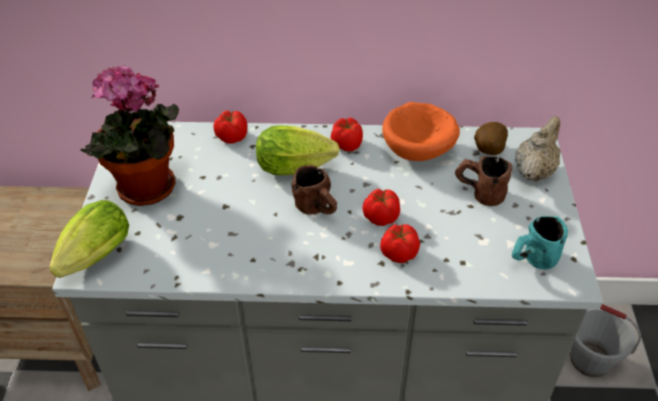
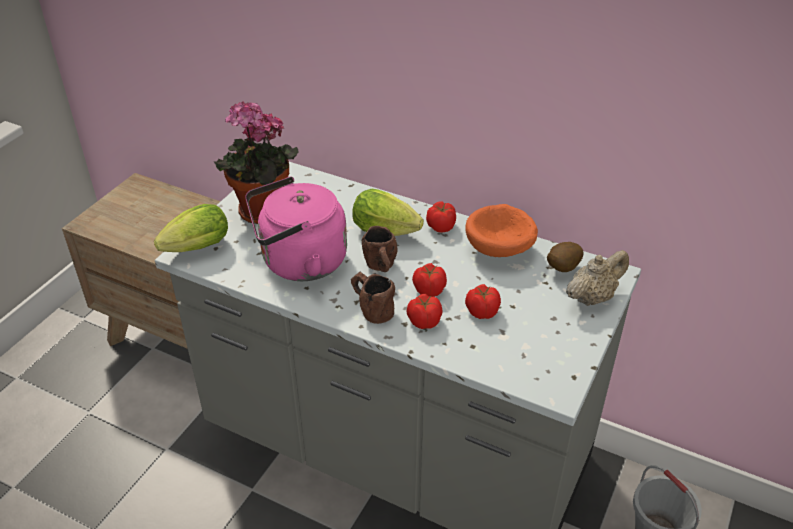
camera: 25 degrees right, 5 degrees down
(226, 234) = (299, 263): none -> pink kettle
(231, 137) = (351, 193): tomato -> tomato (481, 311)
(478, 193) = (527, 299): brown mug -> brown mug (371, 309)
(532, 260) = (534, 365): turquoise mug -> none

